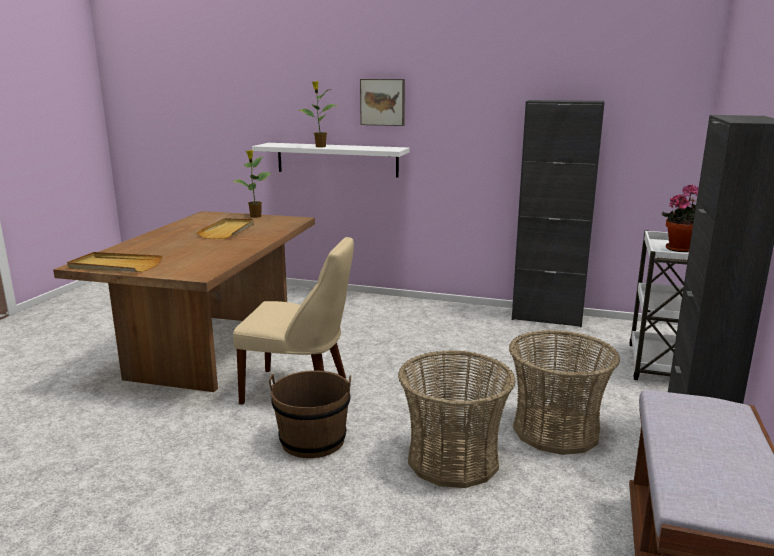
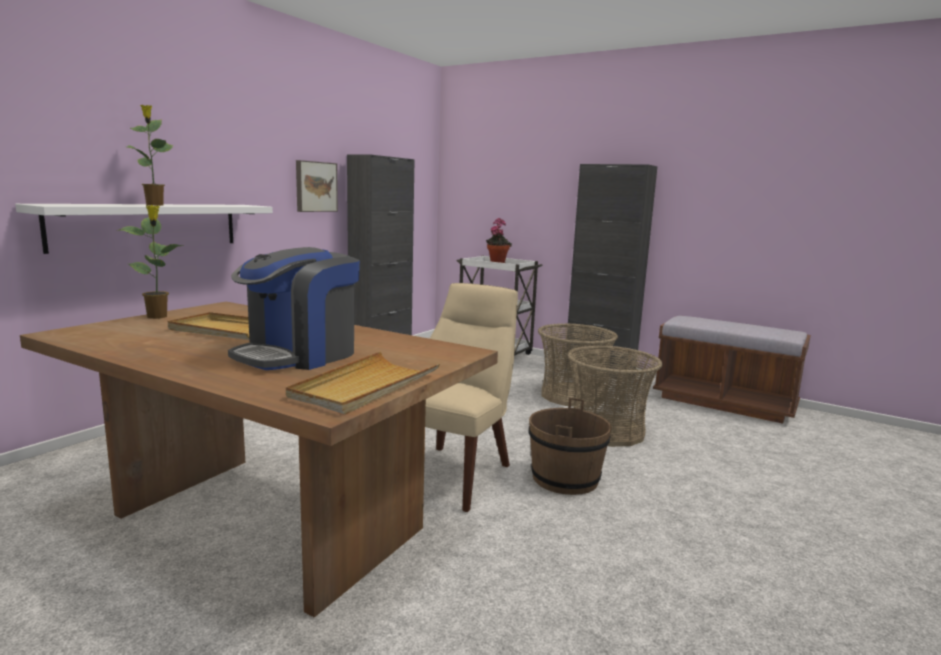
camera: 75 degrees left, 5 degrees down
(176, 248) = (299, 355): none -> coffee machine
(383, 102) = (208, 146): picture -> picture (315, 186)

